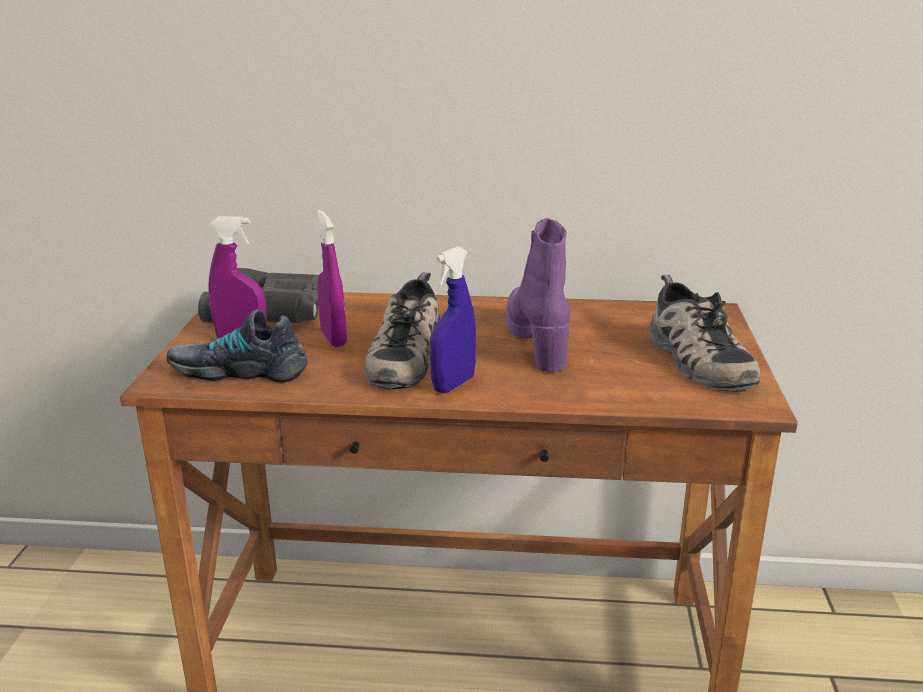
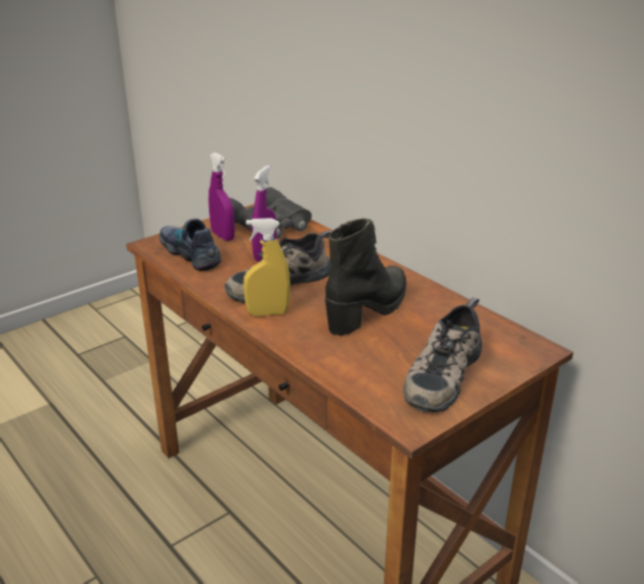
camera: 45 degrees right, 5 degrees up
(453, 384) = (267, 313): blue spray bottle -> yellow spray bottle
(538, 340) = (369, 310): purple boot -> black boot

